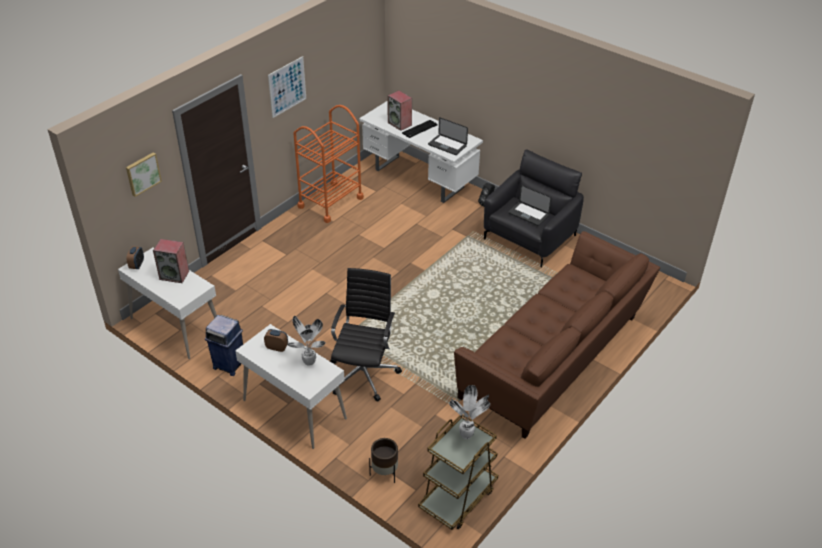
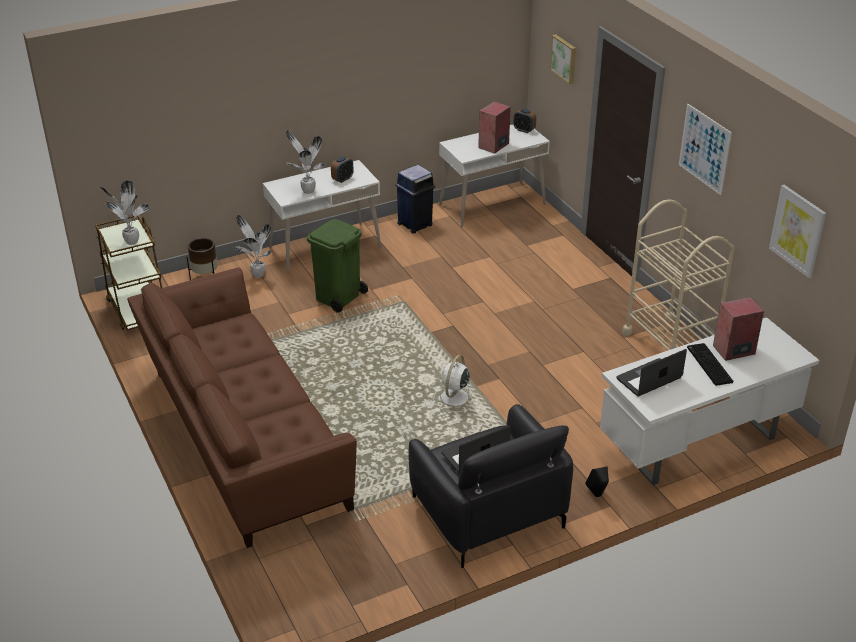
camera: 115 degrees right, 5 degrees down
(330, 202) = (669, 345): orange cart -> beige cart
(353, 59) = (797, 230): none -> picture
(359, 438) = (257, 274): none -> potted plant
(364, 373) = (338, 297): black office chair -> green trash can
(443, 276) = (454, 398): none -> white fan

